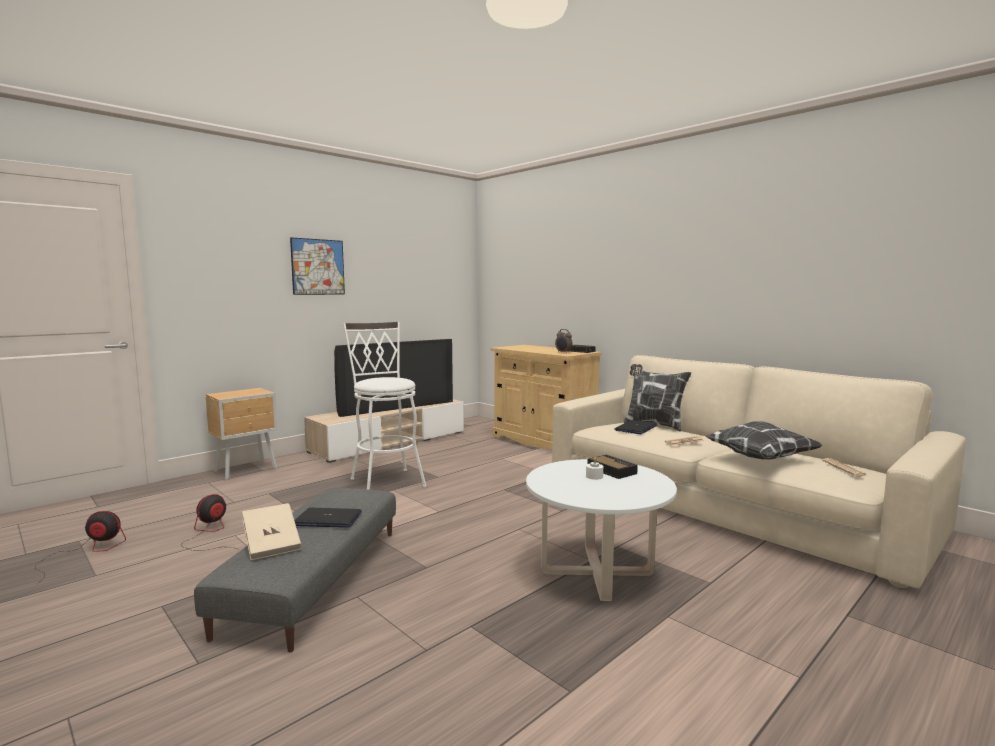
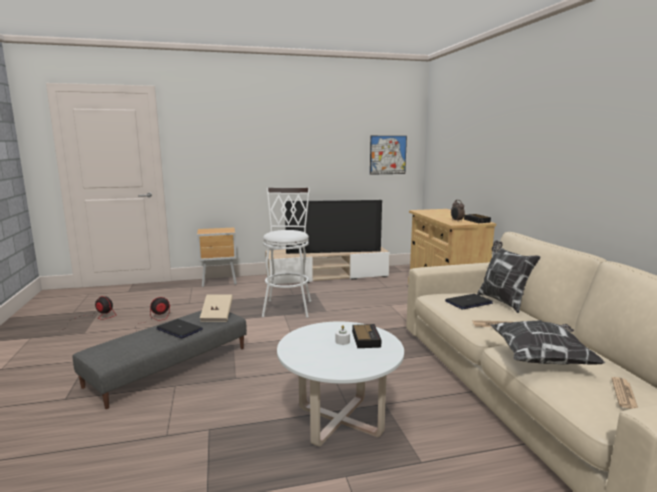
camera: 30 degrees right, 5 degrees up
(272, 545) = (131, 339): beige book -> beige book (217, 316)
(318, 267) = (279, 142): picture -> picture (388, 155)

